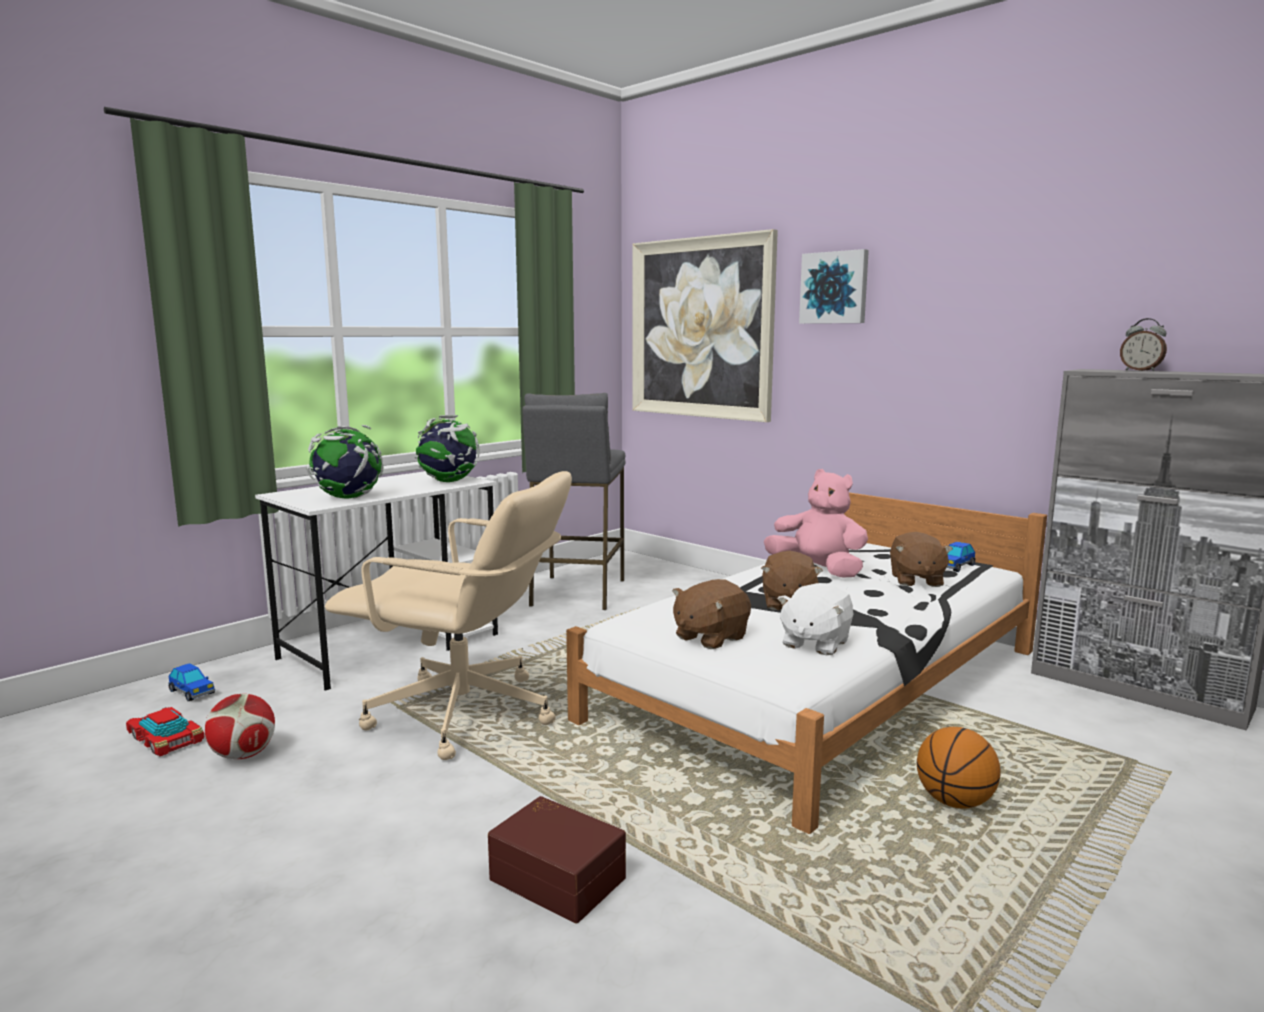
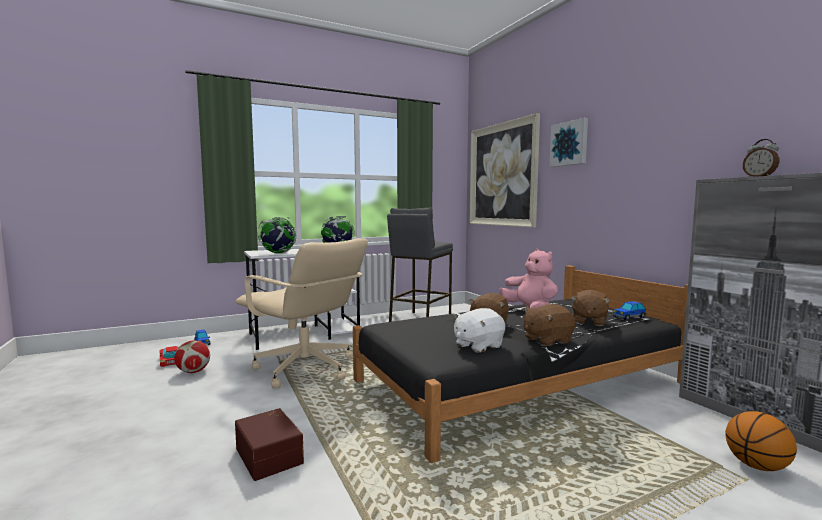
camera: 20 degrees right, 5 degrees down
(709, 637) = (419, 336): brown plush toy -> brown plush toy (546, 340)
(822, 683) = (520, 382): white bed -> black bed
(954, 802) = (548, 464): basketball -> basketball (756, 466)

